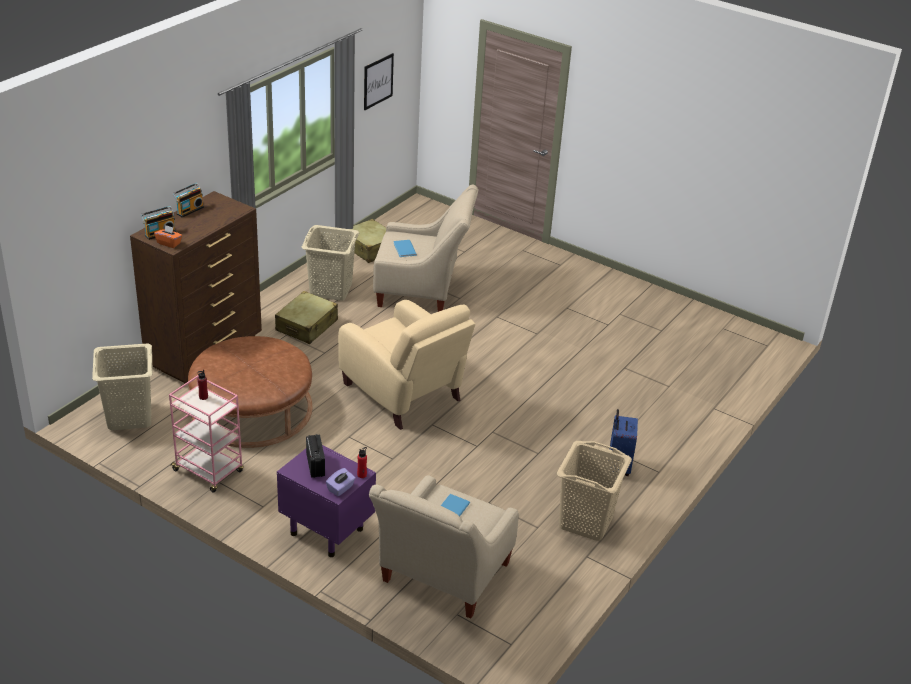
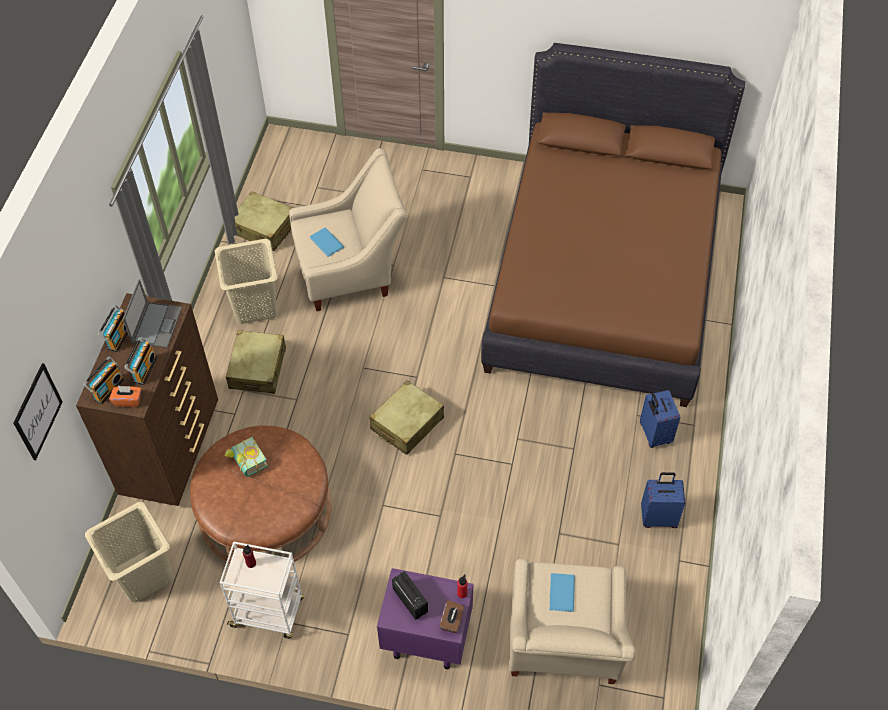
camera: 20 degrees left, 20 degrees up
(194, 231) = (144, 369): none -> radio
(209, 471) = (269, 612): pink cart -> white cart
(222, 211) = (156, 324): none -> laptop
(248, 353) = (246, 463): none -> book
(340, 488) = (451, 621): purple tissue box -> brown tissue box
(378, 81) = (219, 48): picture -> picture (37, 411)
(404, 394) = (407, 424): beige armchair -> beige suitcase
(586, 521) = (658, 517): beige laundry basket -> blue suitcase
(636, 355) = (603, 278): none -> brown bed

